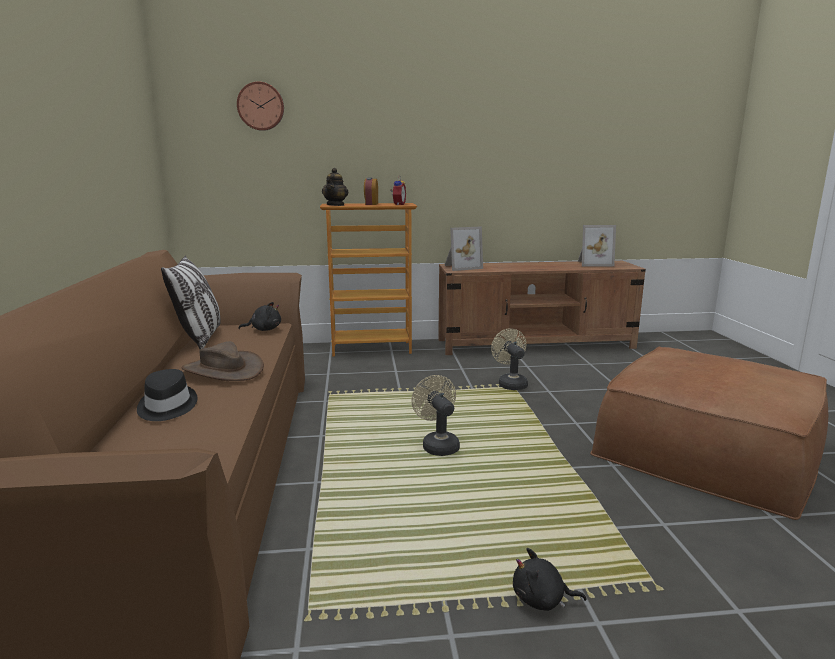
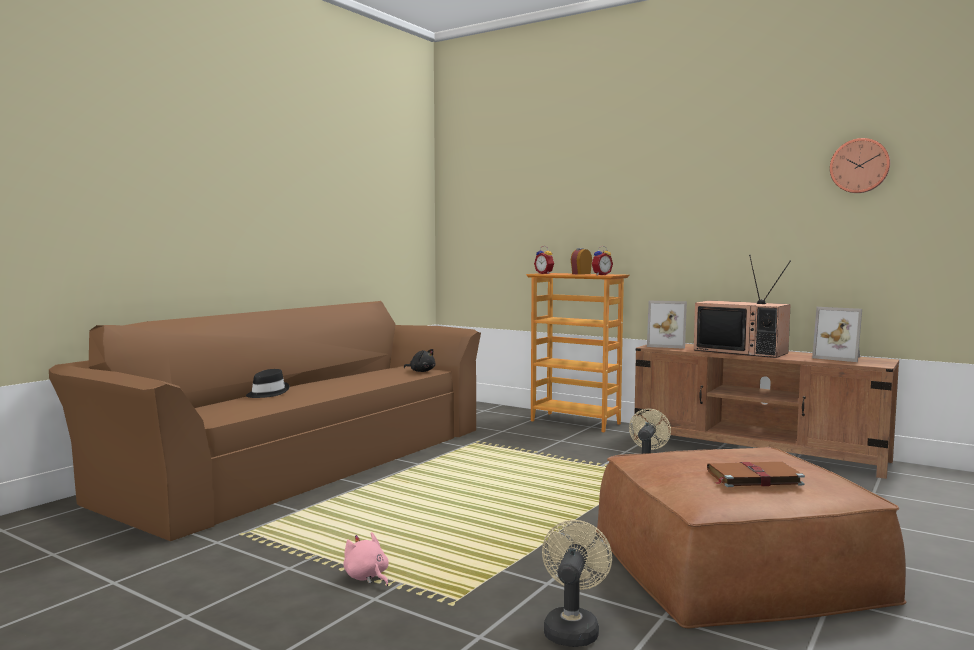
camera: 40 degrees right, 10 degrees down
(200, 338) = (372, 369): pillow -> none
(223, 370) = (334, 384): brown hat -> none
(261, 106) = (506, 186): wall clock -> wall clock (859, 166)
(336, 205) = (545, 273): teapot -> alarm clock
(437, 445) = (485, 490): beige fan -> beige fan (572, 628)
(526, 266) = (742, 351): none -> television
(542, 600) = (367, 577): black plush toy -> pink plush toy
(751, 379) = (752, 477): none -> brown book

